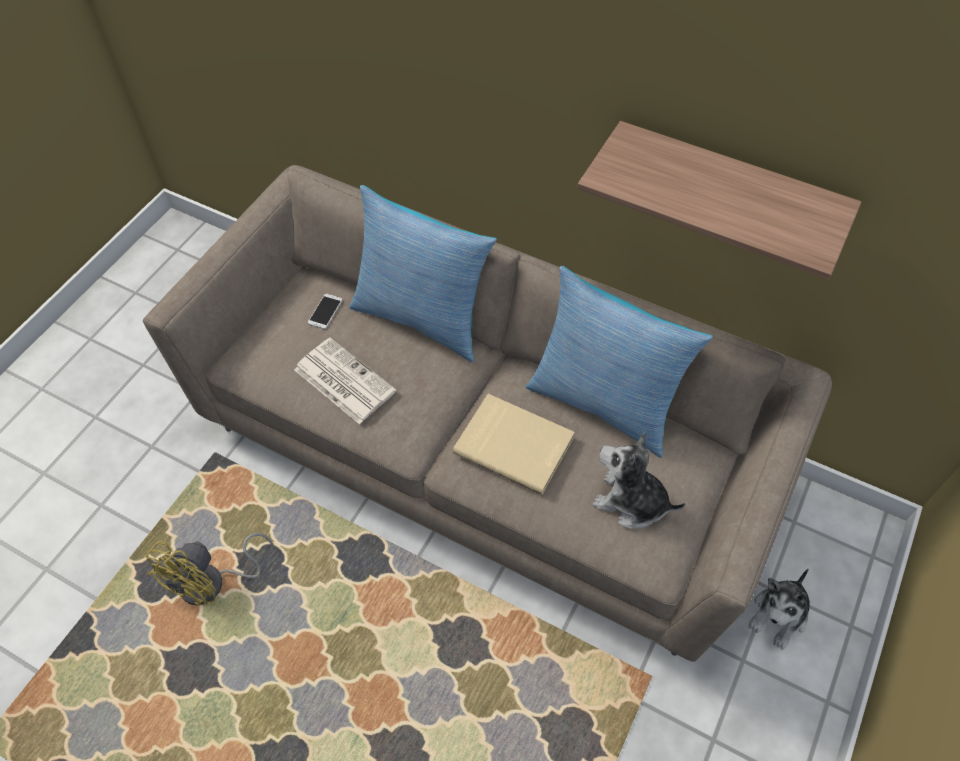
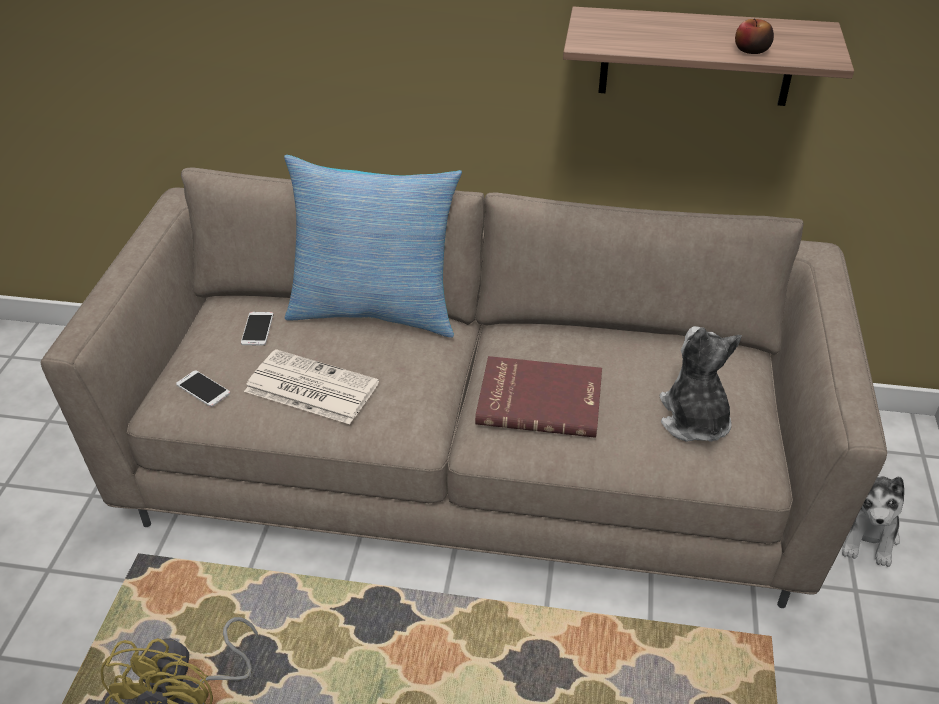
camera: 20 degrees left, 15 degrees down
(266, 358) = (203, 389): none -> phone
(514, 444) = (540, 399): beige book -> red book
(604, 403) = (615, 340): pillow -> none
(631, 502) = (694, 420): plush toy -> plush toy turned 75 degrees clockwise
(749, 223) = (751, 50): none -> apple

